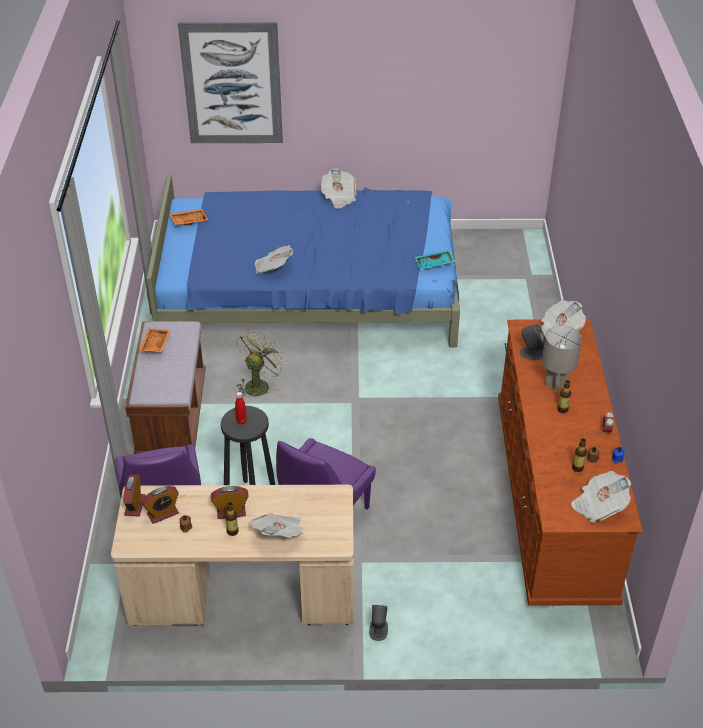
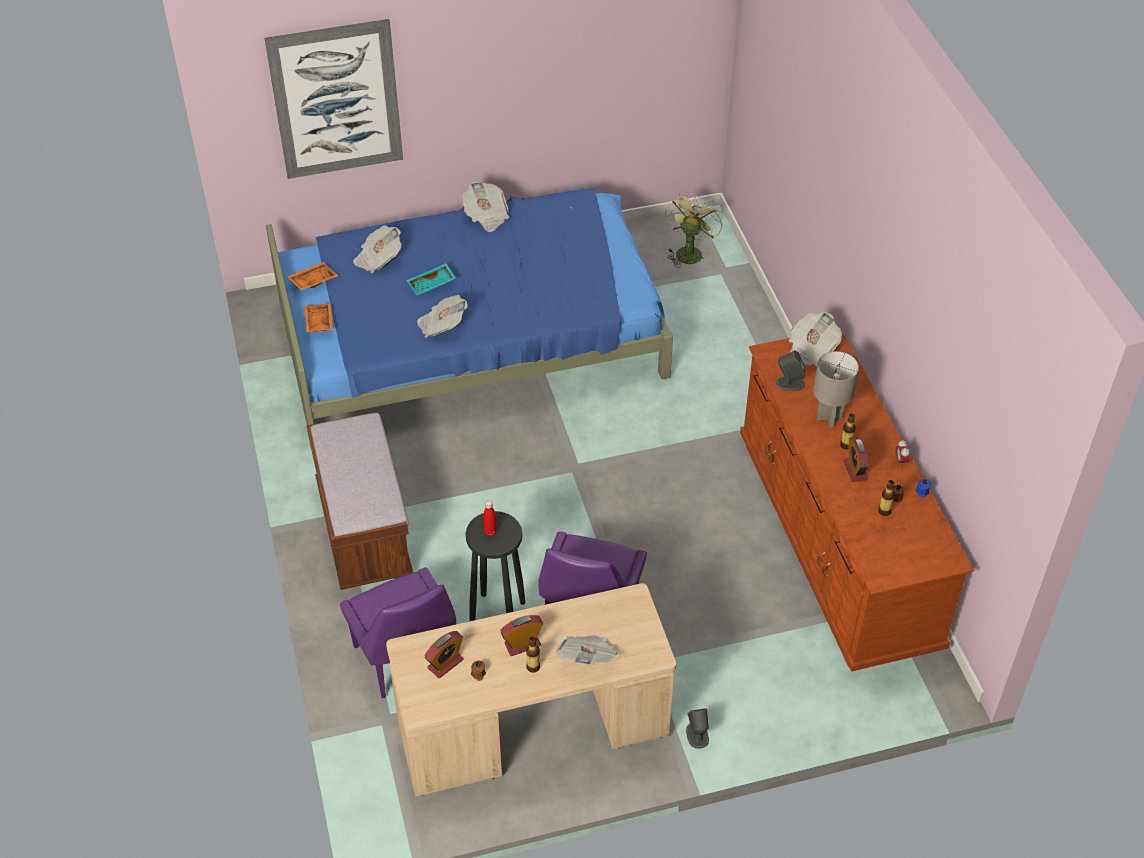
camera: 15 degrees left, 5 degrees up
(135, 505) = (409, 661): alarm clock -> alarm clock (855, 470)
(154, 344) = (336, 453): orange tray -> orange tray (318, 322)
(259, 384) = (454, 470): green fan -> green fan (689, 251)
(434, 264) = (631, 285): turquoise tray -> turquoise tray (432, 285)
(599, 506) = (920, 551): newspaper -> newspaper (378, 259)

